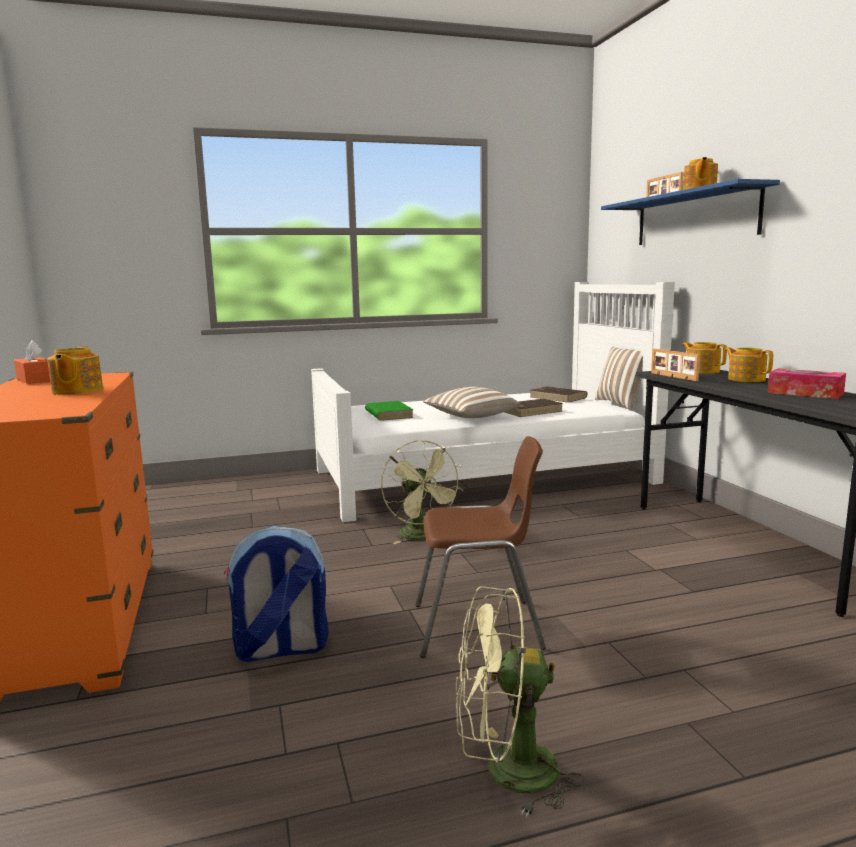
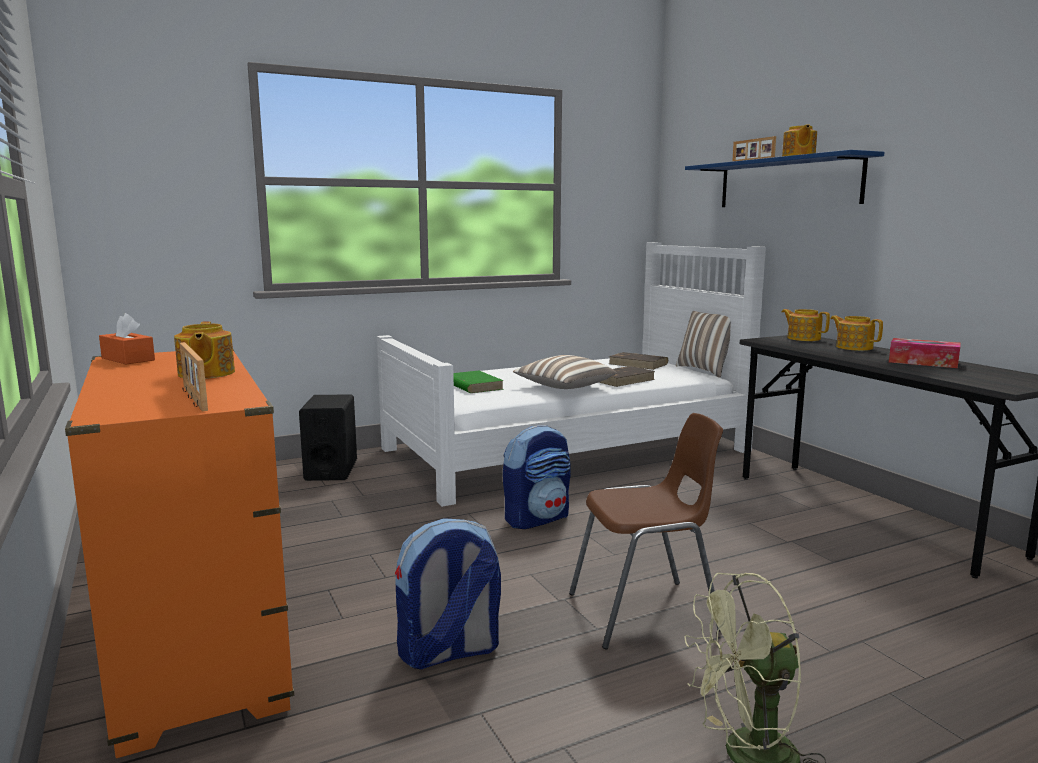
camera: 10 degrees left, 0 degrees up
(264, 487) = (331, 470): none -> black speaker
(422, 536) = (537, 518): green fan -> backpack
(672, 377) = (782, 345): picture frame -> picture frame (193, 398)

